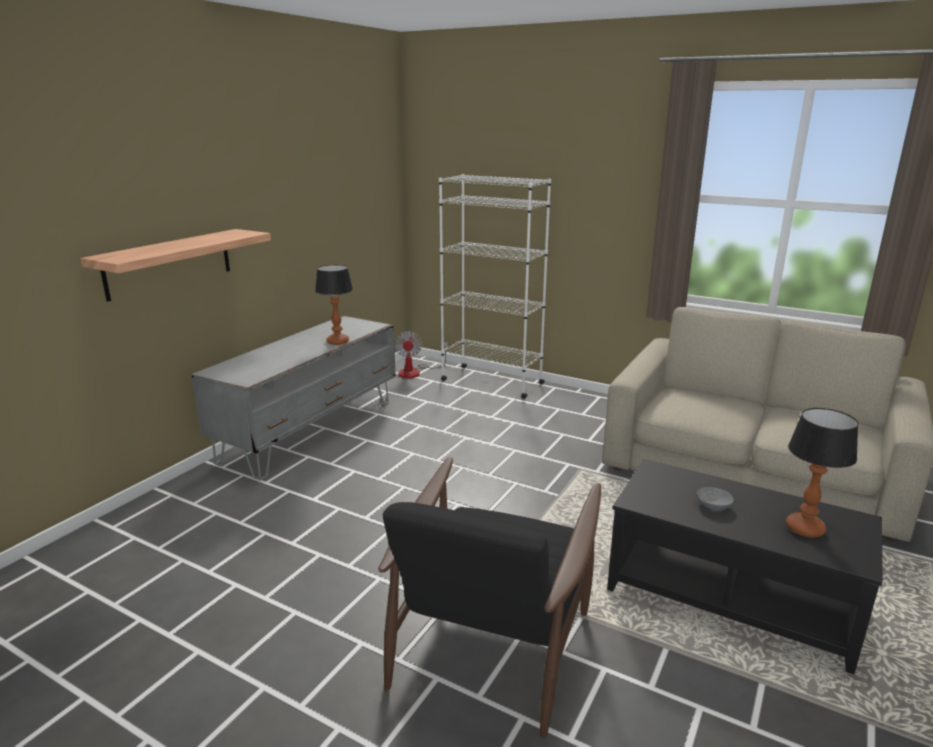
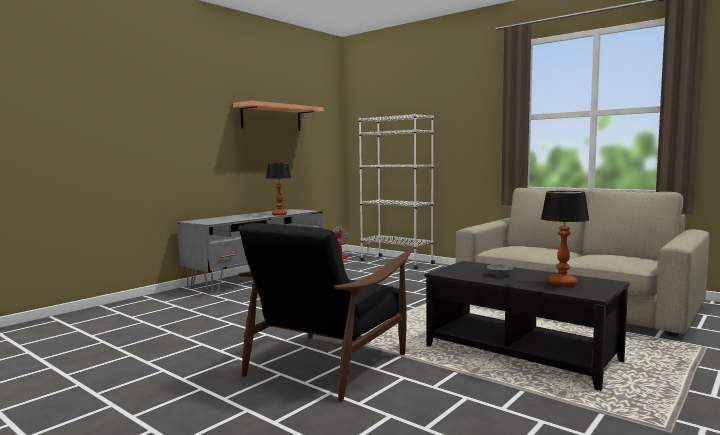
camera: 10 degrees right, 15 degrees down
(169, 263) = (171, 148): shelf -> shelf (271, 117)

